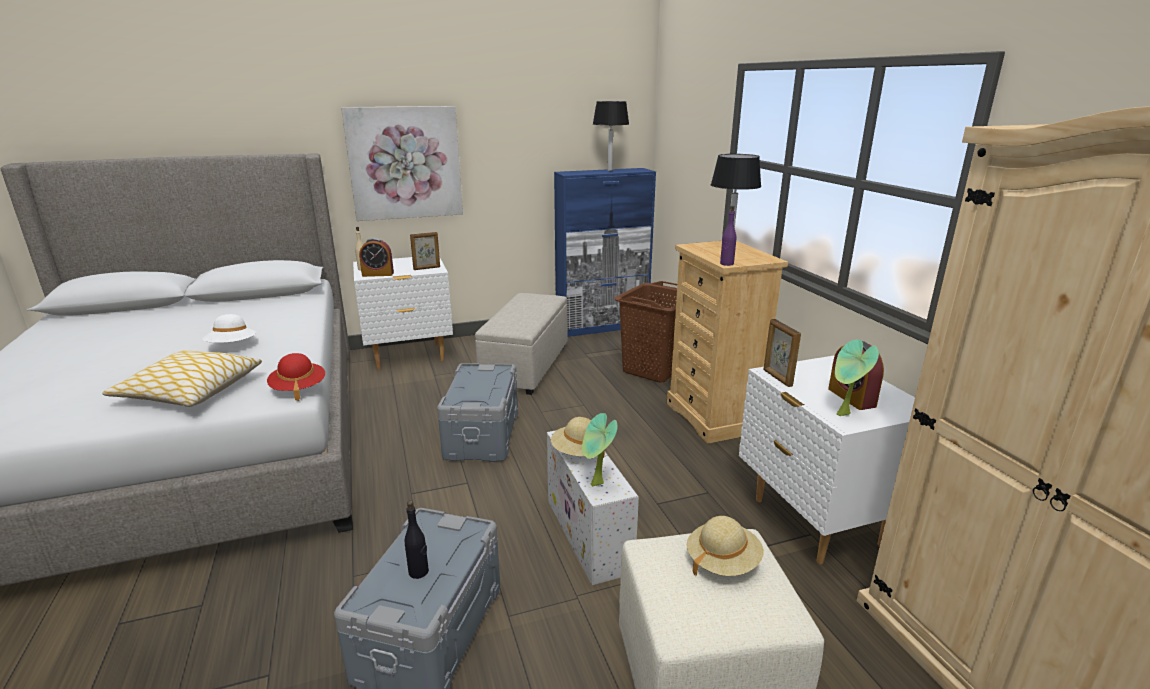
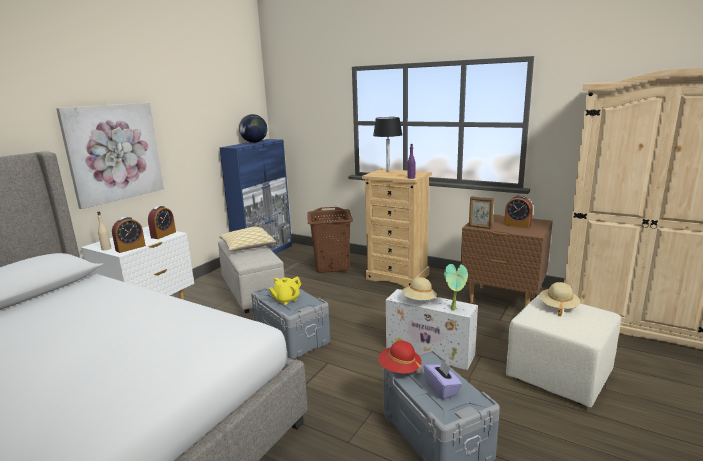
camera: 40 degrees left, 5 degrees down
(190, 391) = (161, 361): pillow -> pillow (248, 246)
(232, 346) = (115, 327): white hat -> none
(298, 389) = (246, 325): red hat -> red hat (399, 369)
(419, 572) = (442, 389): black bottle -> purple tissue box
(427, 268) = (163, 235): picture frame -> alarm clock
(474, 386) = (286, 299): none -> yellow teapot
(609, 170) = (254, 142): black table lamp -> globe
(815, 522) = (502, 300): white nightstand -> brown nightstand
(844, 415) = (529, 231): potted plant -> none

